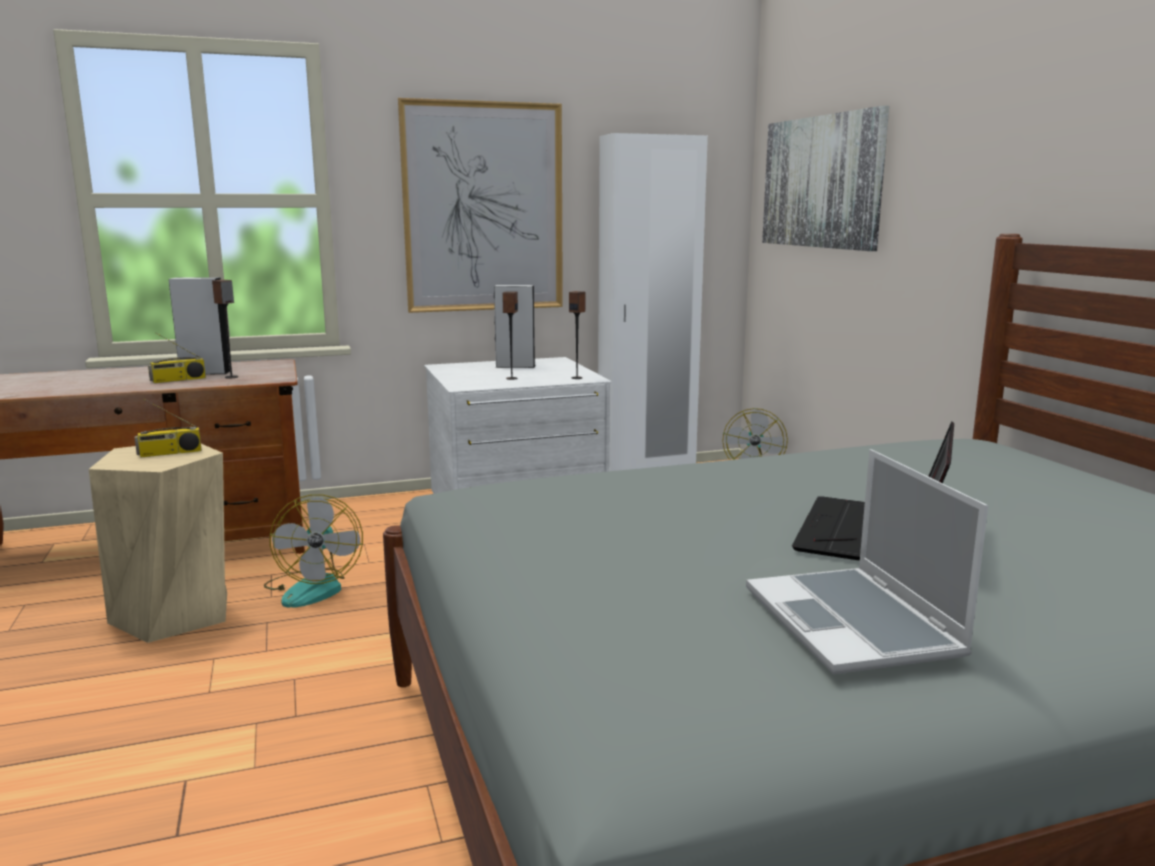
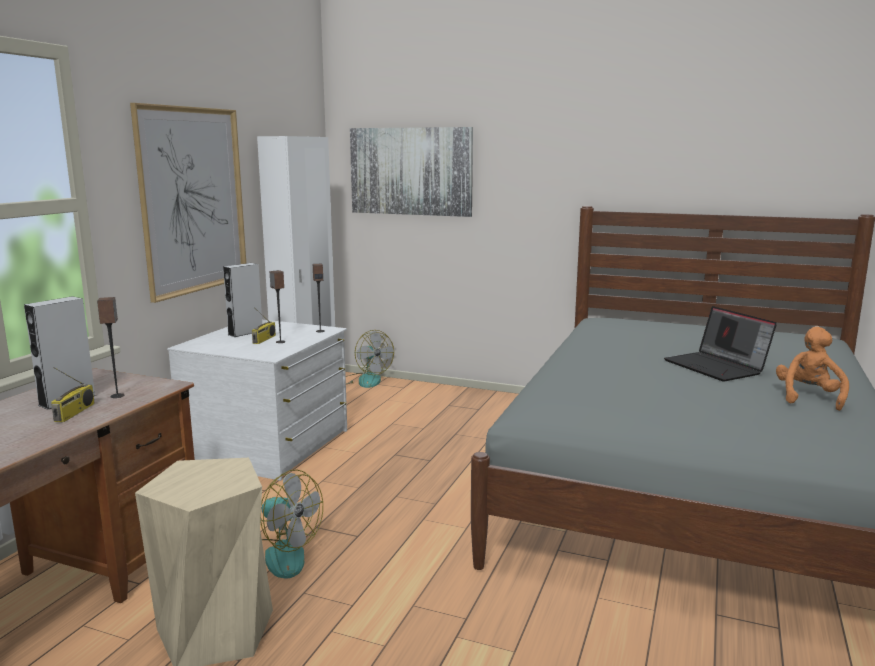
camera: 50 degrees left, 0 degrees up
(169, 453) = (208, 474): radio -> radio (264, 339)
(854, 624) = (808, 397): laptop -> orange plush toy

